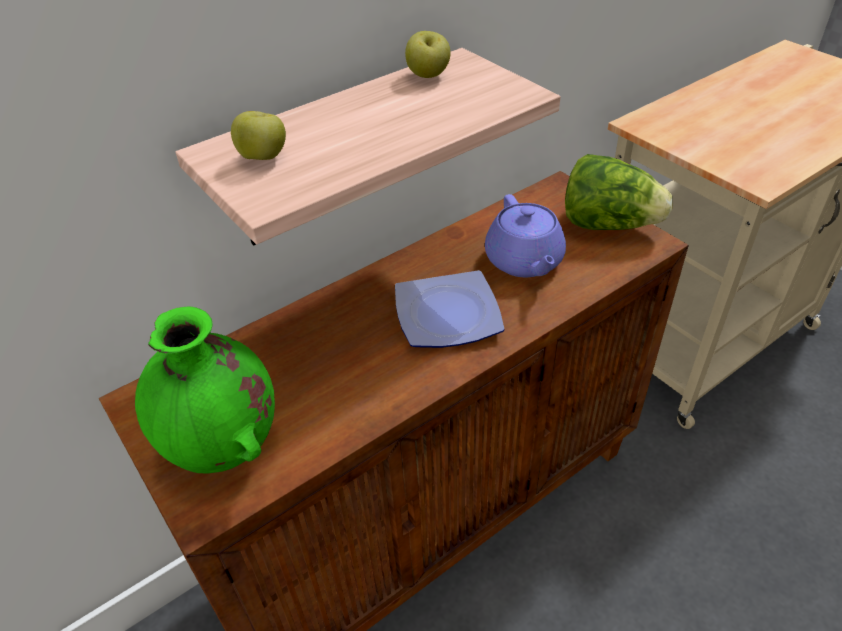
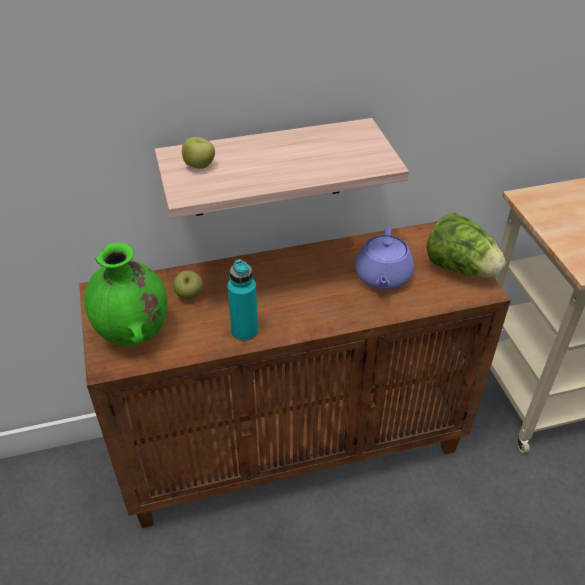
camera: 20 degrees right, 0 degrees up
(387, 388) = (244, 331): none -> turquoise bottle
(428, 76) = (333, 134): apple -> apple (189, 296)
(446, 317) = (307, 298): plate -> none

